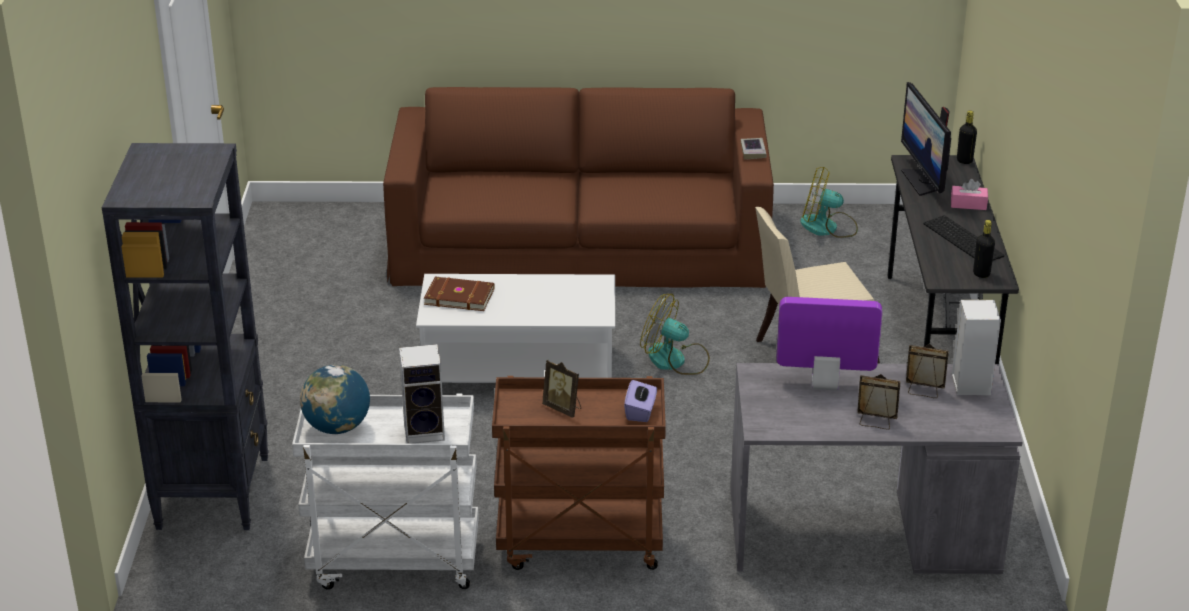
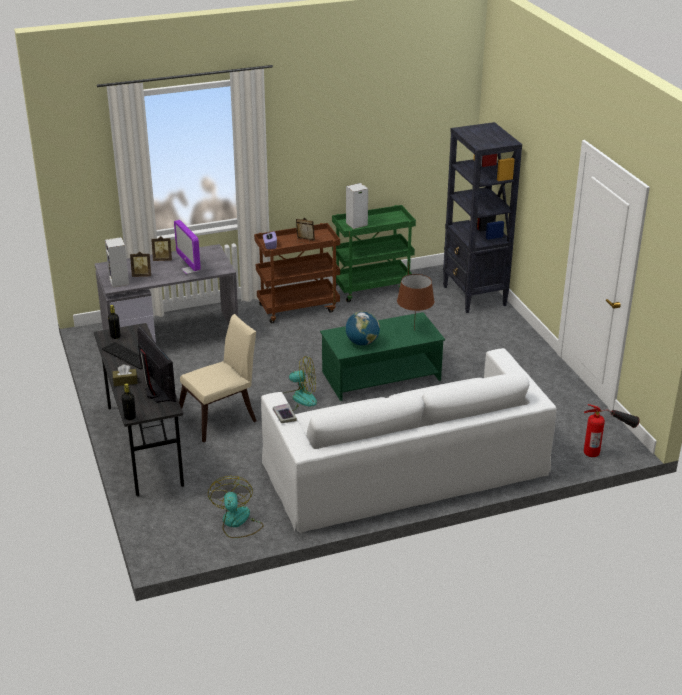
camera: 160 degrees right, 0 degrees up
(305, 213) = (606, 451): none -> fire extinguisher
(337, 427) = (393, 220): globe -> globe (362, 343)
(393, 563) = (372, 287): white cart -> green cart
(459, 296) = (414, 330): brown book -> brown table lamp
(520, 370) = (380, 376): white coffee table -> green coffee table
(580, 243) = (405, 467): brown sofa -> white sofa
(824, 384) = (190, 270): monitor -> monitor turned 75 degrees clockwise
(827, 227) = (237, 522): fan -> fan turned 90 degrees counterclockwise
(968, 204) = (125, 381): pink tissue box -> brown tissue box

